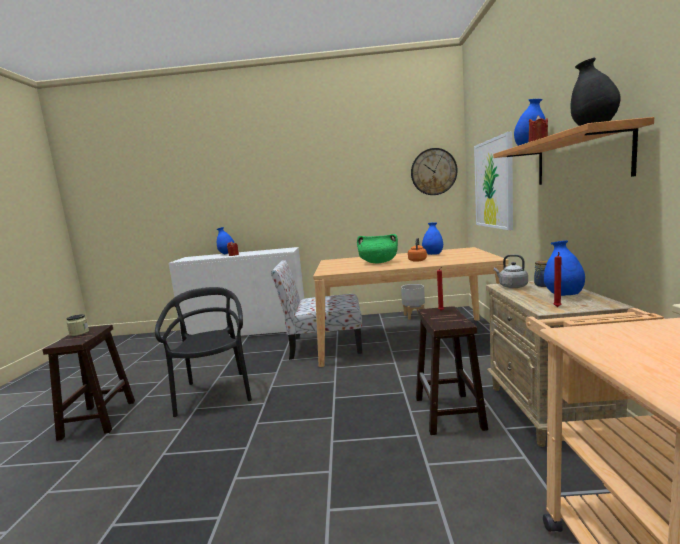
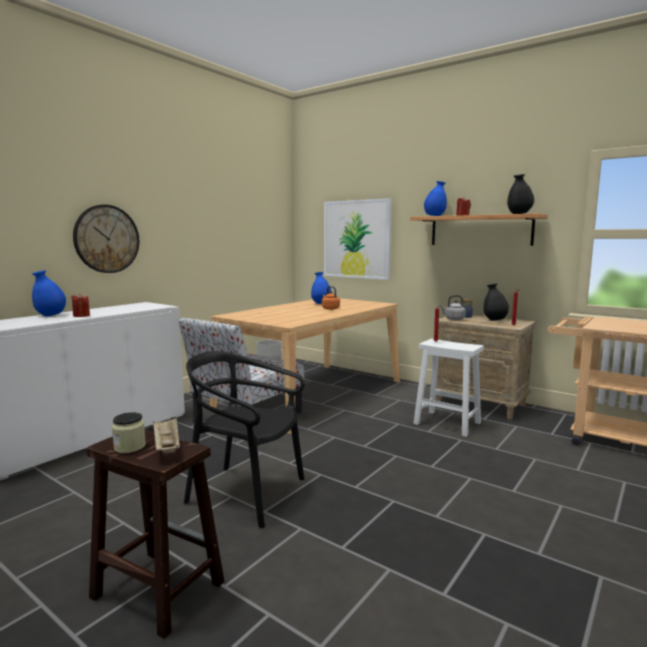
camera: 55 degrees left, 0 degrees up
(80, 337) = (167, 446): none -> beige tray
(378, 262) = (300, 313): green cooking pot -> none
(433, 172) = (273, 220): wall clock -> wall clock (106, 239)
(449, 413) = (448, 423): brown stool -> white stool
(563, 295) = (495, 320): blue vase -> black vase

